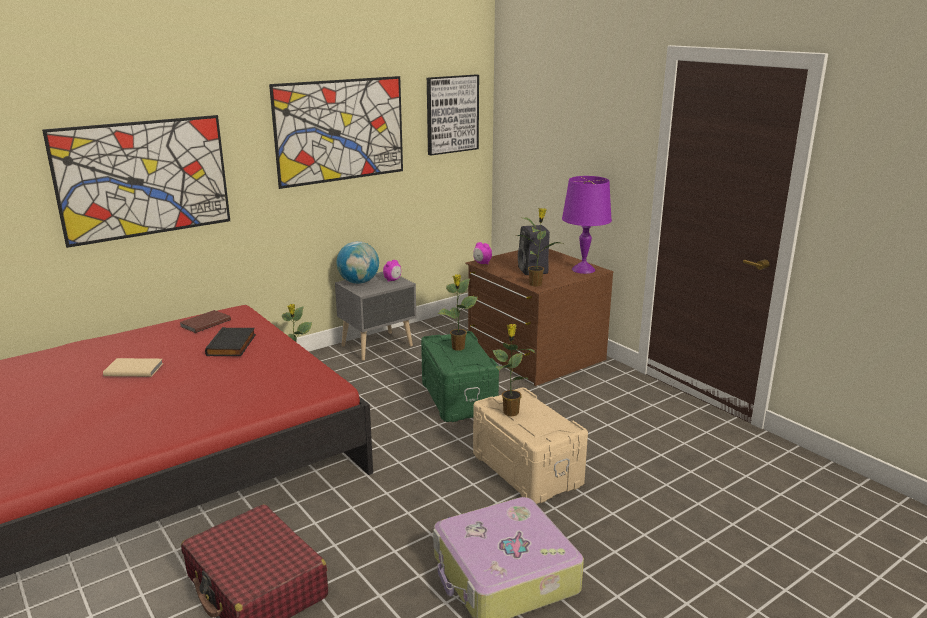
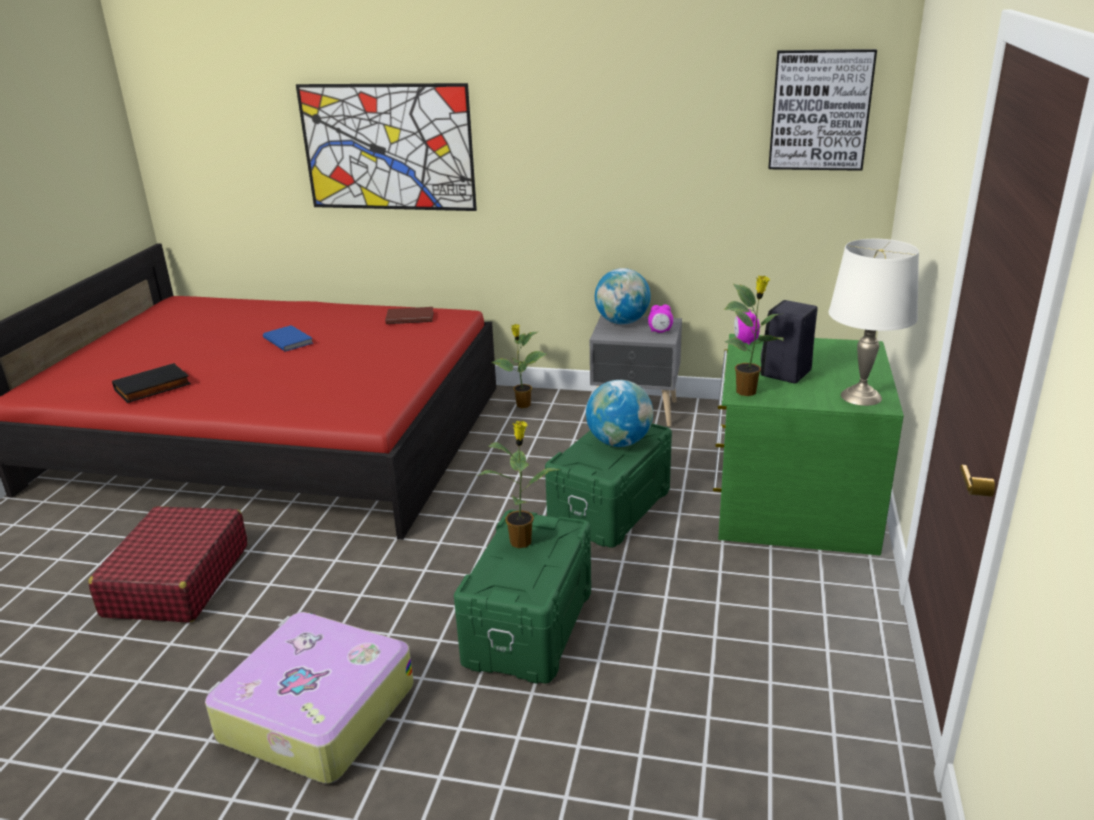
camera: 50 degrees right, 5 degrees up
(133, 369) = (289, 340): beige book -> blue book
(232, 345) = (385, 347): black book -> black book (152, 388)
(340, 130) = (628, 117): picture -> none
(458, 348) = (619, 442): potted plant -> globe
(527, 469) = (530, 626): beige storage box -> green storage box
(534, 354) = (792, 501): brown dresser -> green dresser
(583, 269) = (860, 396): purple table lamp -> white table lamp

